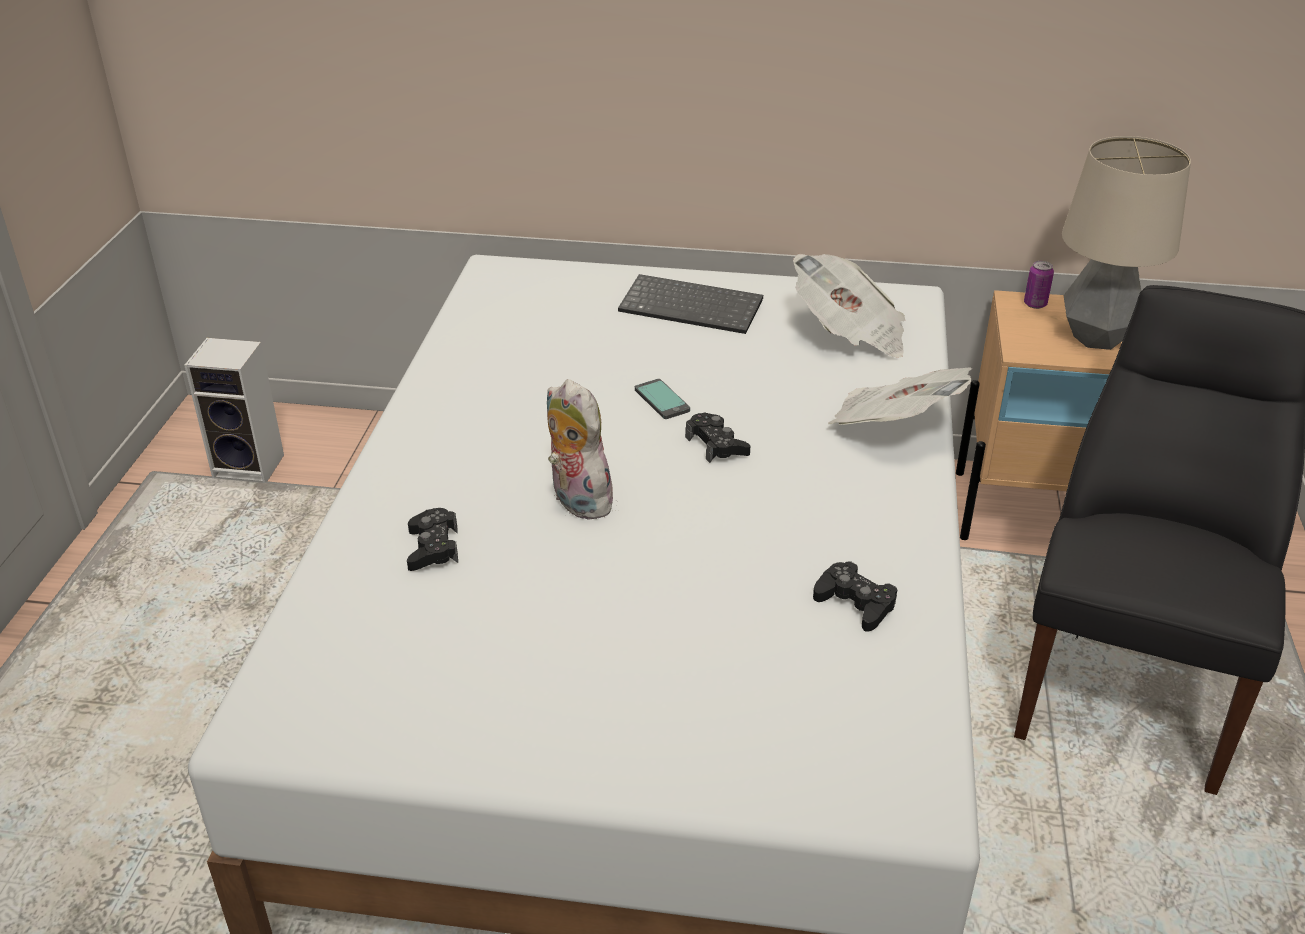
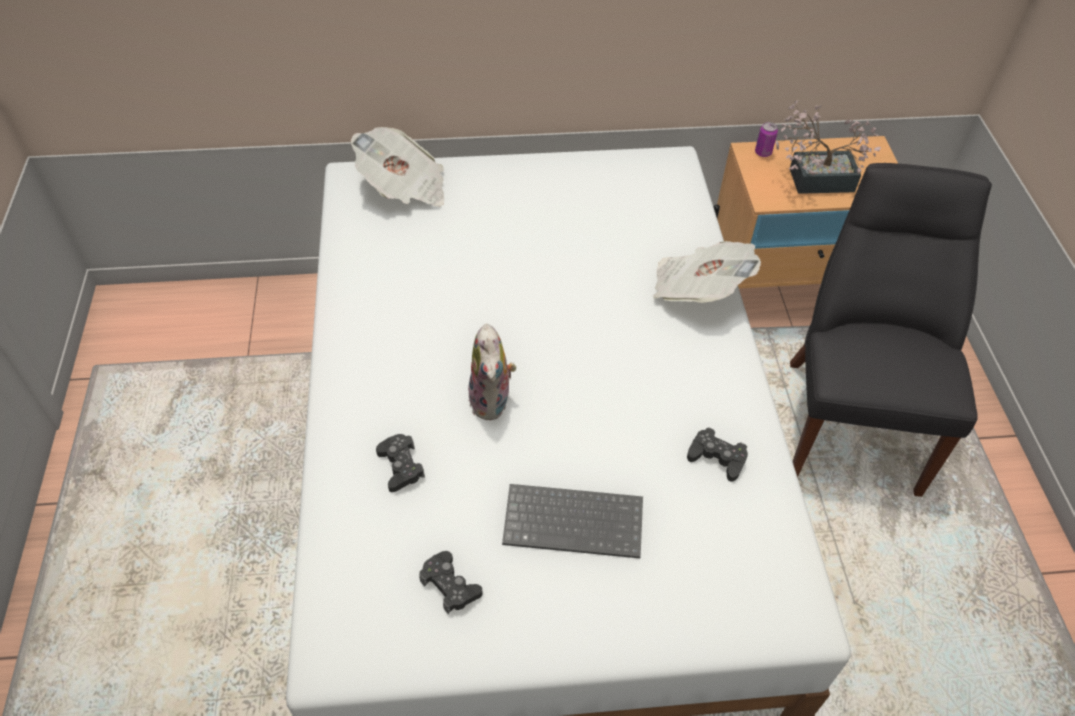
camera: 15 degrees left, 15 degrees up
(252, 466) = (175, 346): speaker -> none
(576, 501) = (492, 401): plush toy -> plush toy turned 135 degrees counterclockwise
(662, 400) = (525, 292): phone -> none
(693, 307) = (519, 194): keyboard -> keyboard (575, 520)
(716, 445) = (578, 329): black game controller -> black game controller (450, 585)
(849, 334) = (642, 204): newspaper -> newspaper (404, 188)
(1097, 338) = (813, 180): table lamp -> potted plant

